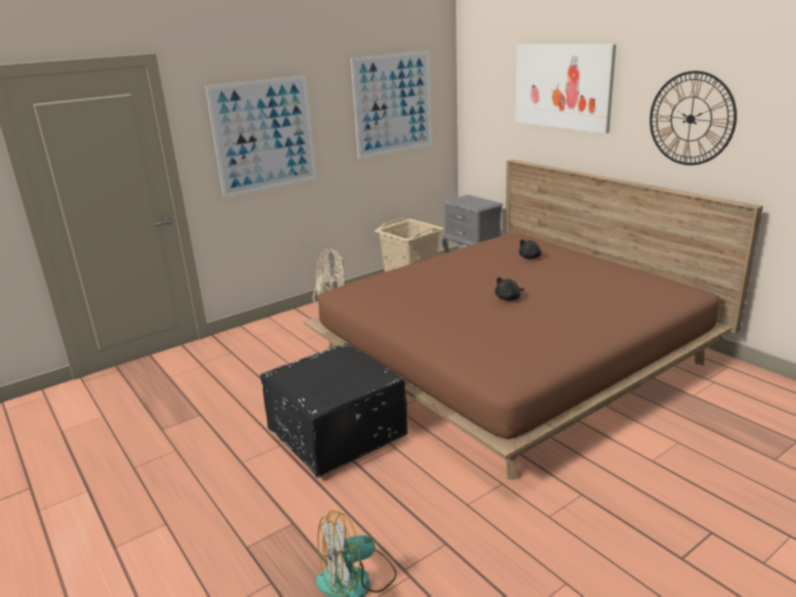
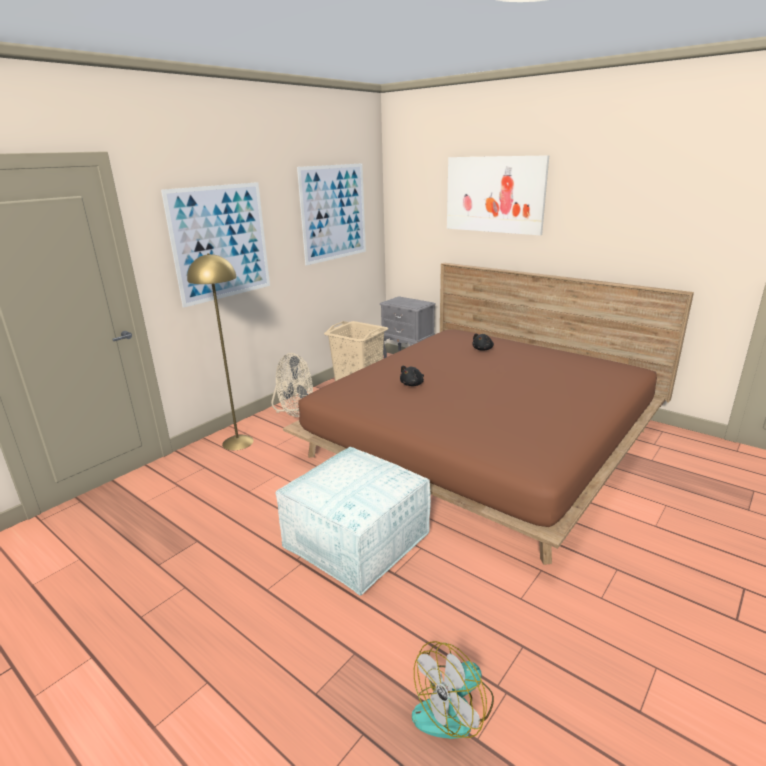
camera: 15 degrees left, 0 degrees up
(270, 333) = (238, 442): none -> yellow floor lamp
(337, 436) = (357, 544): black ottoman -> white ottoman
(509, 298) = (490, 388): black plush toy -> black plush toy (412, 384)
(691, 119) = (623, 219): wall clock -> none

